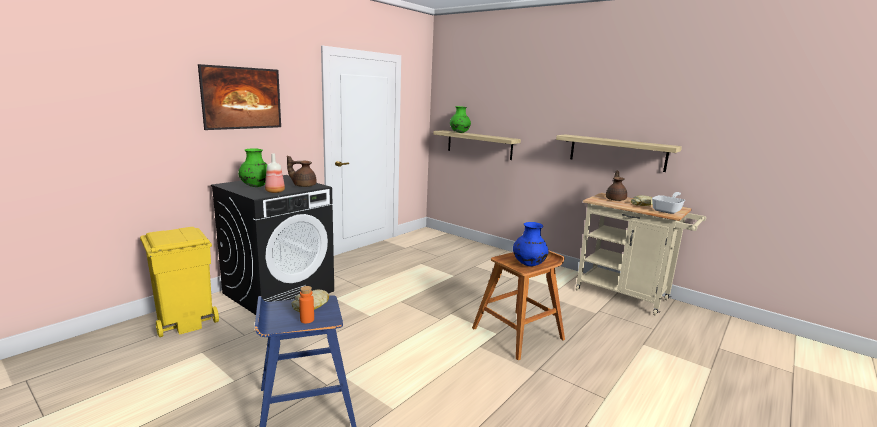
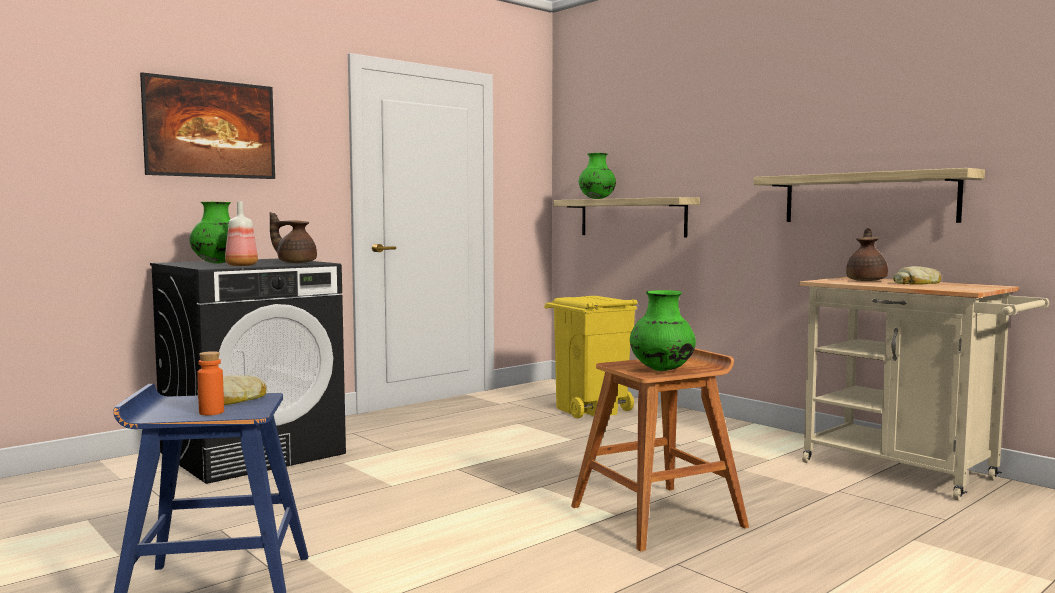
camera: 10 degrees right, 10 degrees down
(185, 321) = (83, 483): yellow trash can -> yellow trash can (590, 409)
(528, 264) = (661, 370): blue vase -> green vase
(668, 210) = (963, 287): frying pan -> none

